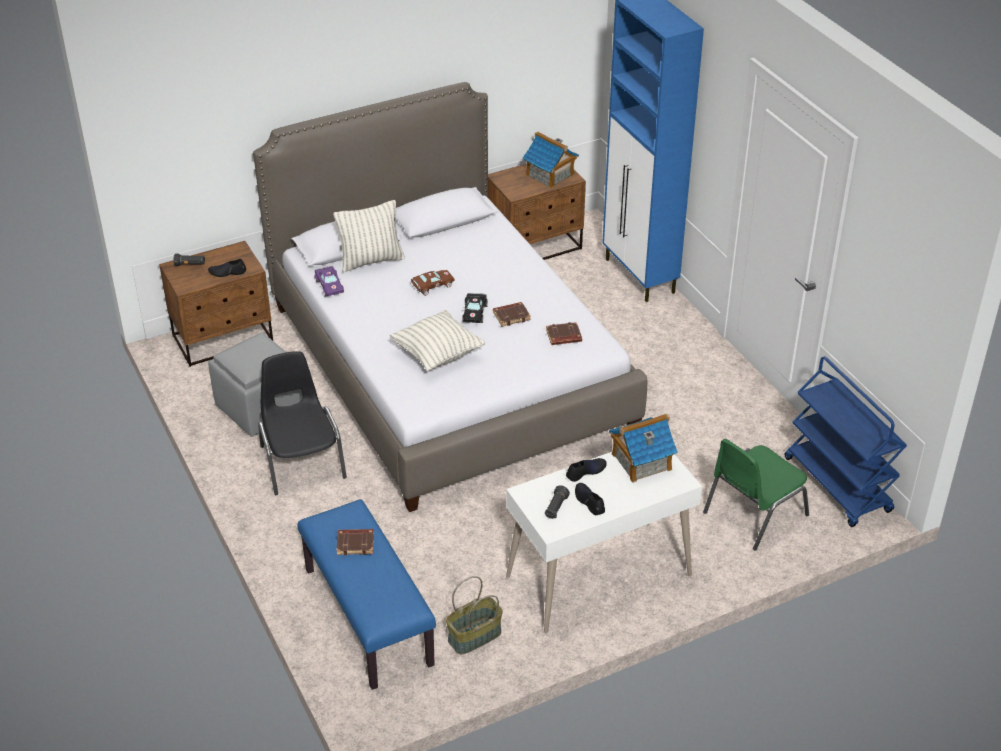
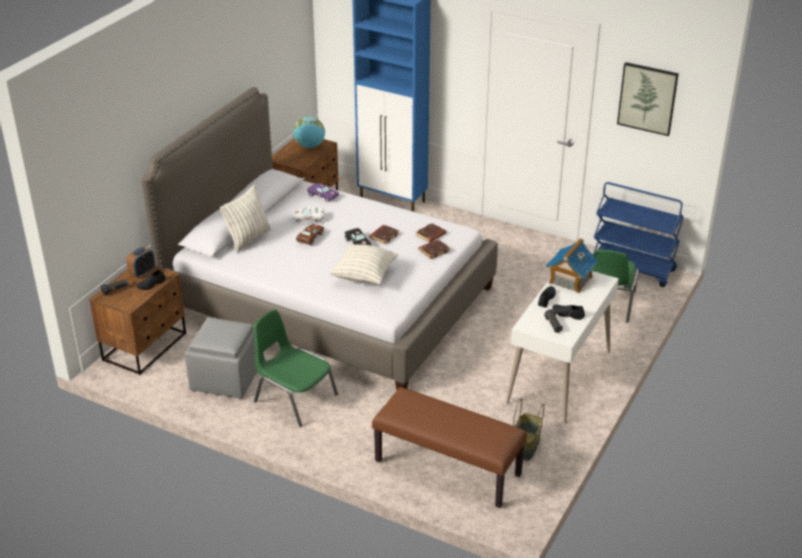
camera: 35 degrees left, 5 degrees down
(232, 256) = (142, 273): none -> alarm clock
(301, 461) = (294, 398): black chair -> green chair
(329, 285) = (237, 264): purple toy car -> purple toy car (322, 195)
(356, 544) = (432, 412): brown book -> brown book (434, 251)
(366, 616) = (446, 468): blue bench -> brown bench
(457, 263) = (310, 218): none -> white toy car
(550, 175) = (310, 146): toy house -> globe
(892, 263) = (647, 98): none -> picture

